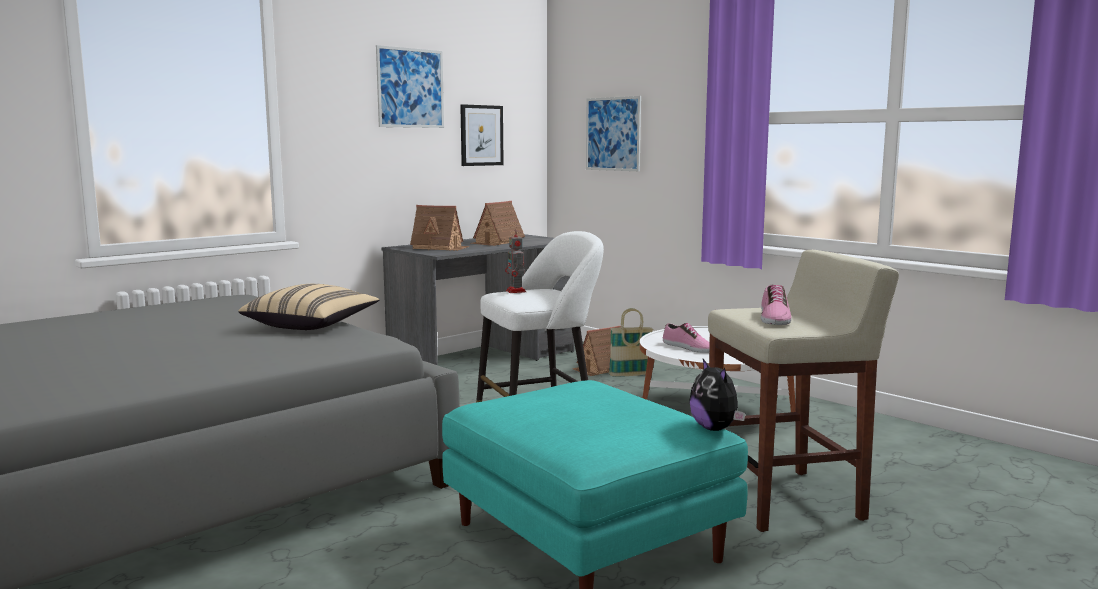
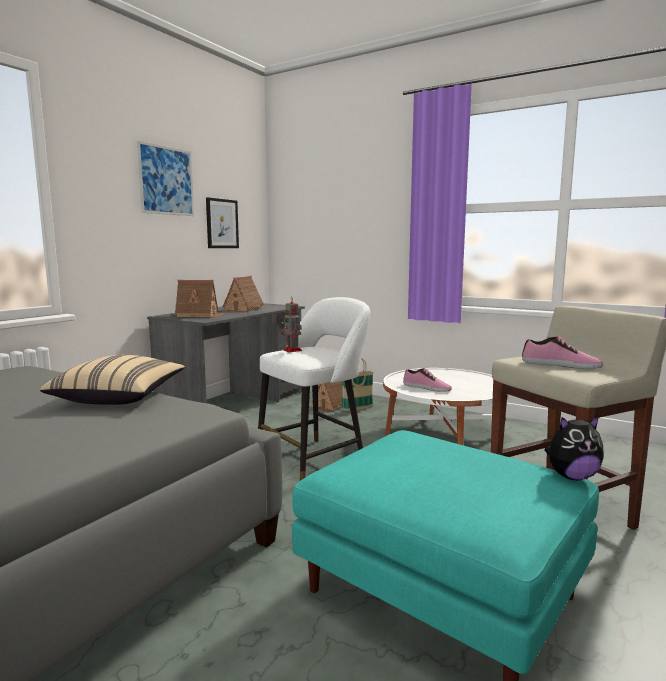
camera: 15 degrees left, 0 degrees up
(613, 134) = (326, 223): picture -> none
(715, 428) = (571, 476): plush toy -> plush toy turned 60 degrees counterclockwise
(773, 318) = (560, 365): shoe -> shoe turned 60 degrees counterclockwise

